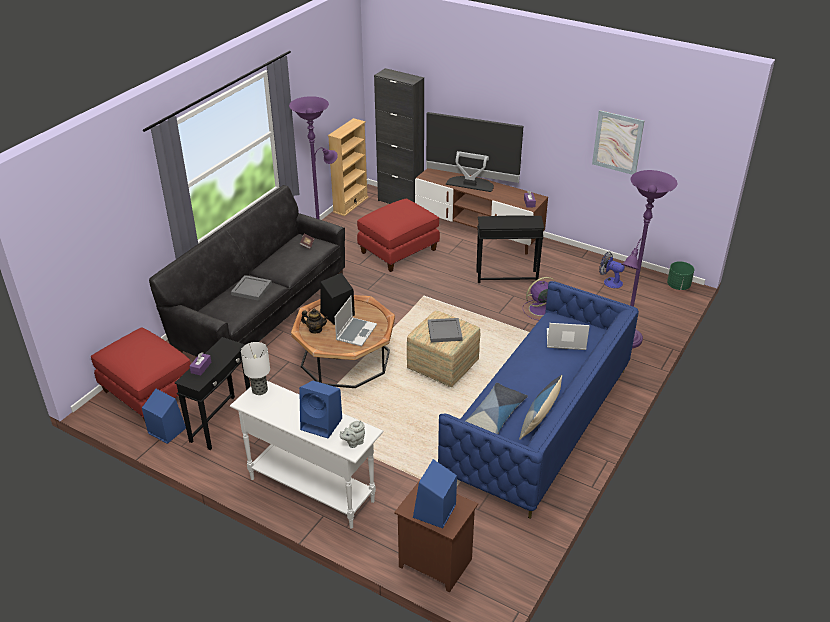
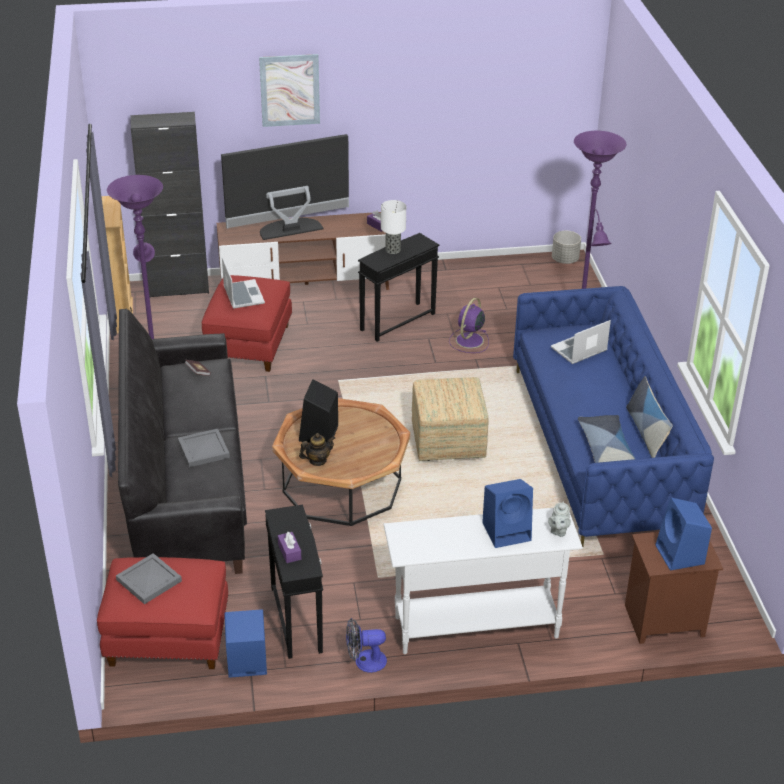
camera: 40 degrees left, 0 degrees up
(259, 390) = (401, 534): table lamp -> table lamp (392, 250)
(356, 332) = (364, 442): laptop -> laptop (242, 295)
(445, 332) = (455, 397): grey tray -> grey tray (150, 580)
(609, 282) = (500, 283): fan -> fan (364, 661)
(617, 142) = (467, 119): picture -> picture (290, 90)
(678, 286) = (565, 260): green planter -> grey planter

